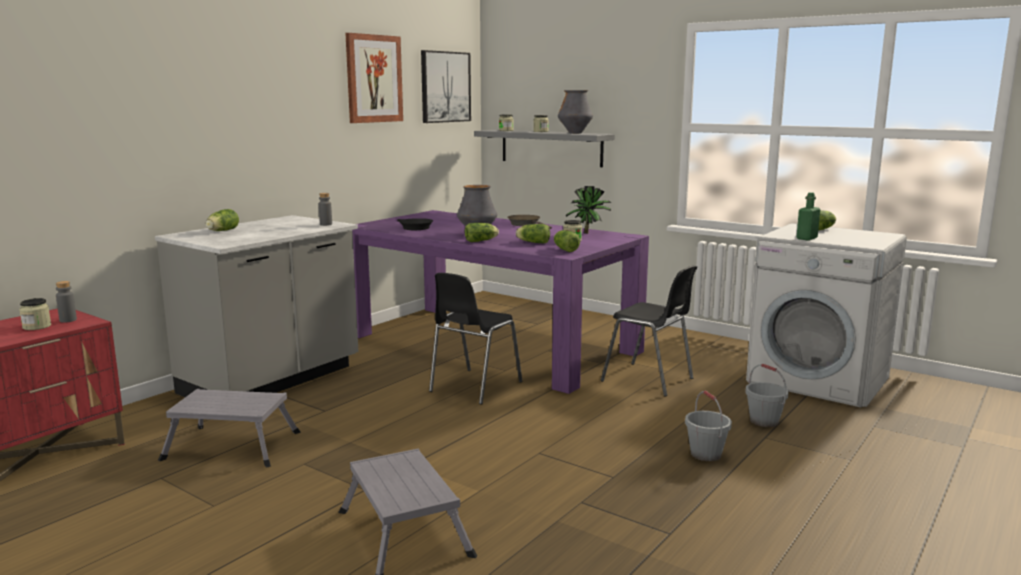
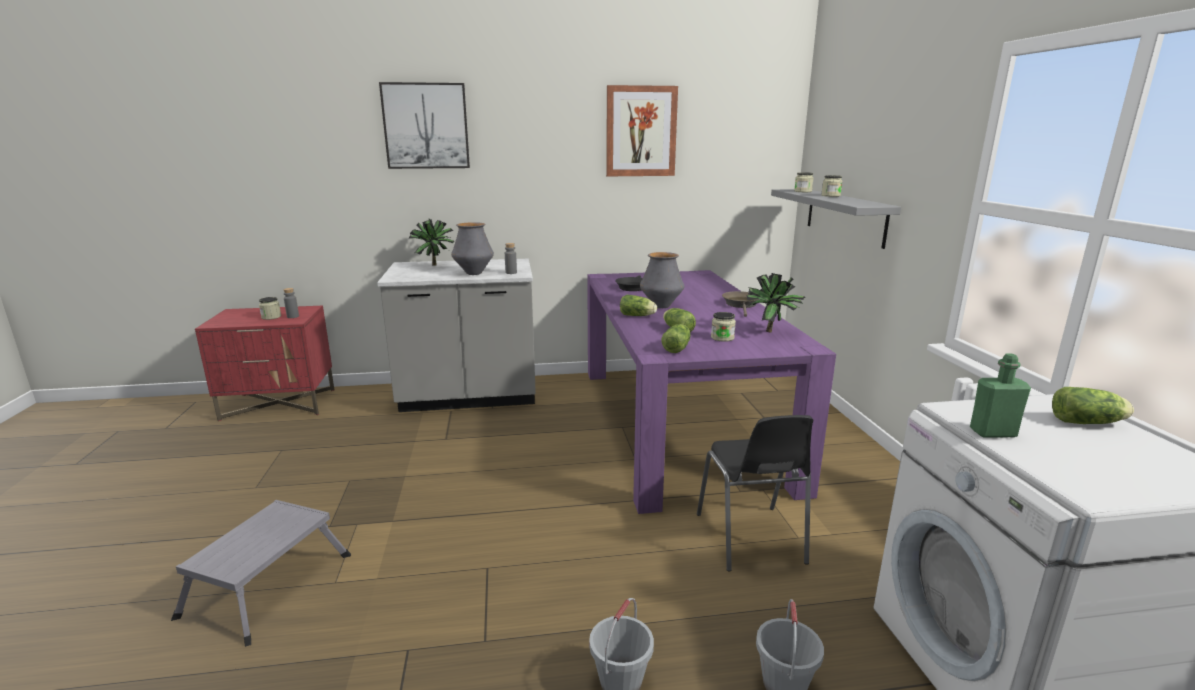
camera: 45 degrees right, 5 degrees up
(221, 231) = (435, 265): lettuce -> potted plant
(233, 446) = (351, 443): grey step ladder -> none
(445, 87) = (744, 139): picture -> picture (426, 126)
(473, 387) = (576, 465): black chair -> none
(575, 133) = (852, 201): vase -> vase (473, 273)

